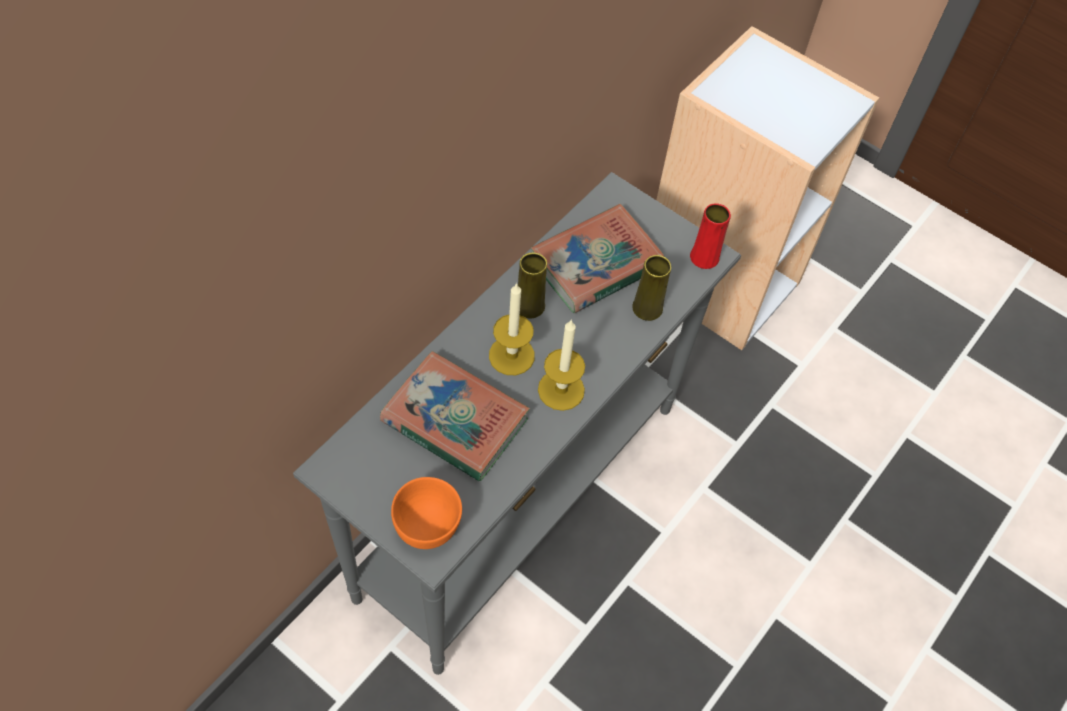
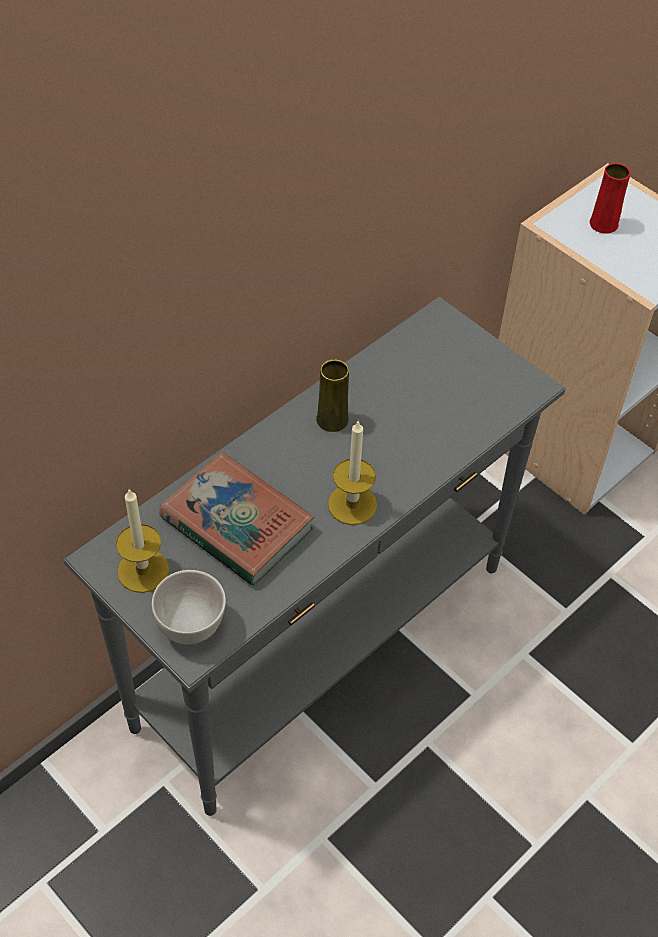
camera: 10 degrees right, 5 degrees down
(427, 529) = (191, 627): orange bowl -> white bowl
(511, 355) = (306, 466): candle -> candle (143, 570)
(596, 264) = (409, 385): book -> none
(647, 308) = (456, 432): yellow vase -> none
(704, 257) = (524, 387): red vase -> red vase (603, 224)

